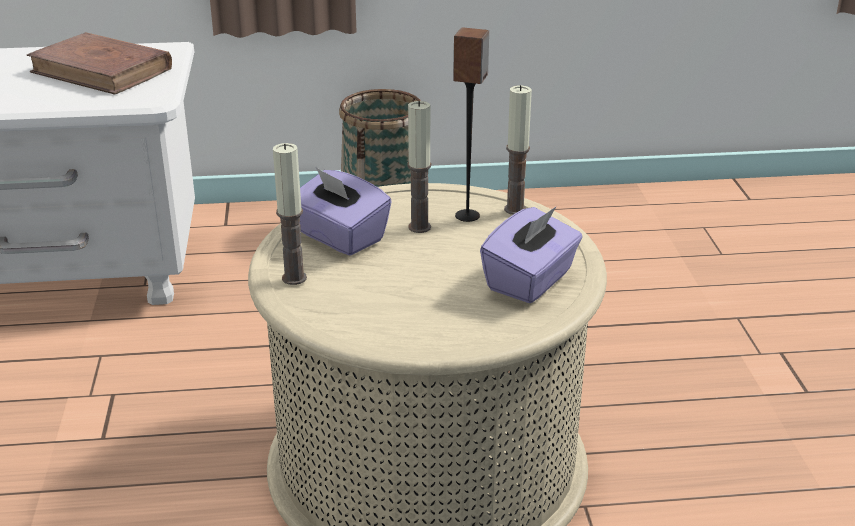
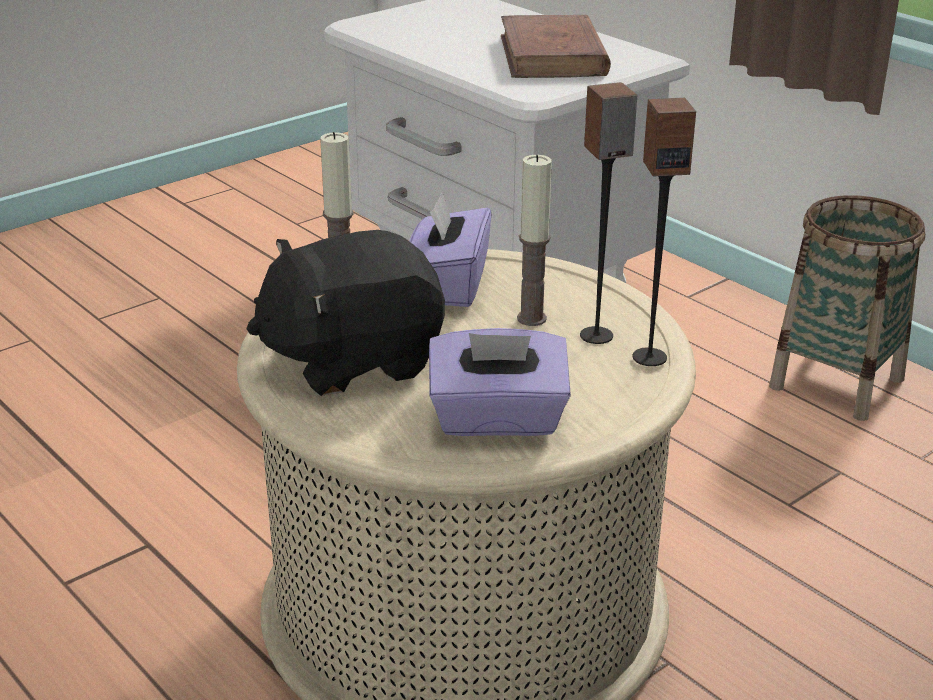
camera: 55 degrees right, 0 degrees up
(391, 306) = (352, 360): none -> black plush toy
(515, 209) = (649, 357): candle -> speaker

